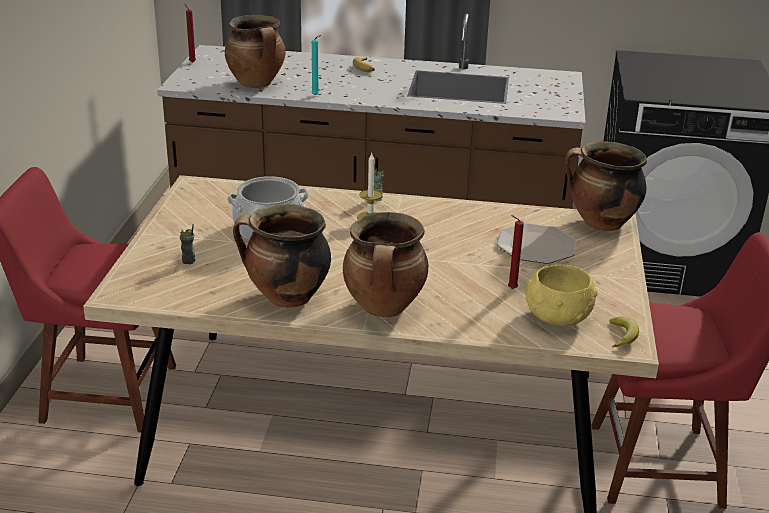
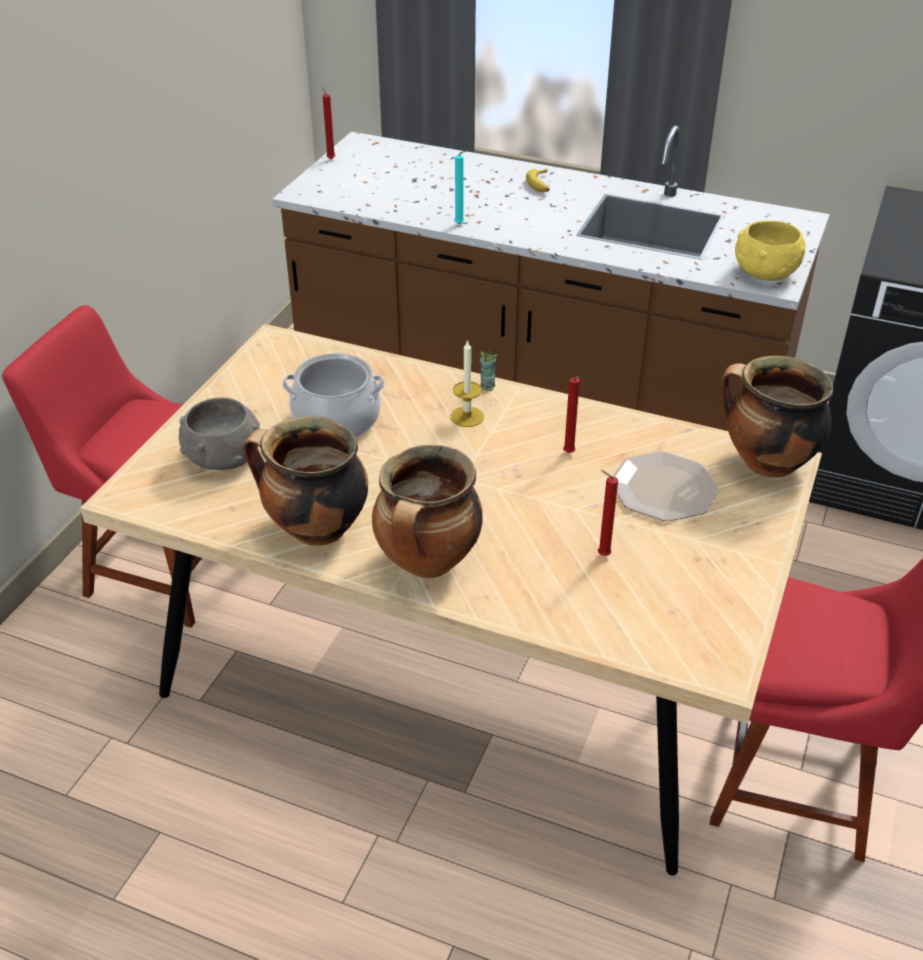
camera: 15 degrees right, 10 degrees up
(189, 261) = (223, 457): cup -> grey bowl
(257, 84) = (395, 200): cooking pot -> none
(458, 232) = (569, 454): none -> red candle
(557, 317) = (644, 610): yellow bowl -> yellow bowl (764, 273)
(623, 336) = (721, 654): banana -> none

